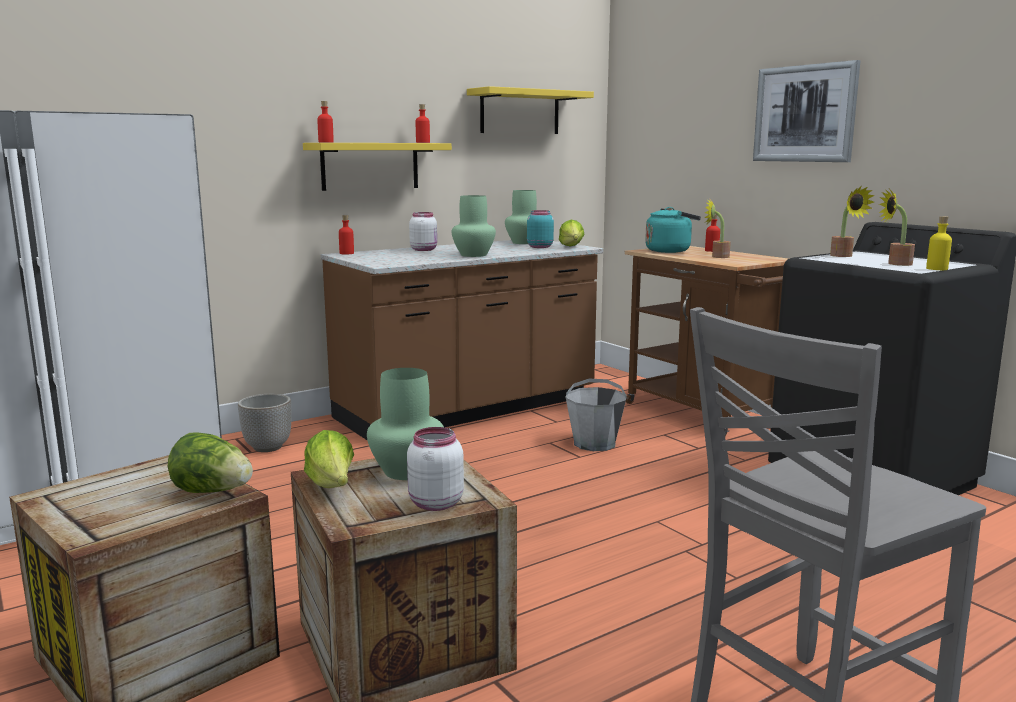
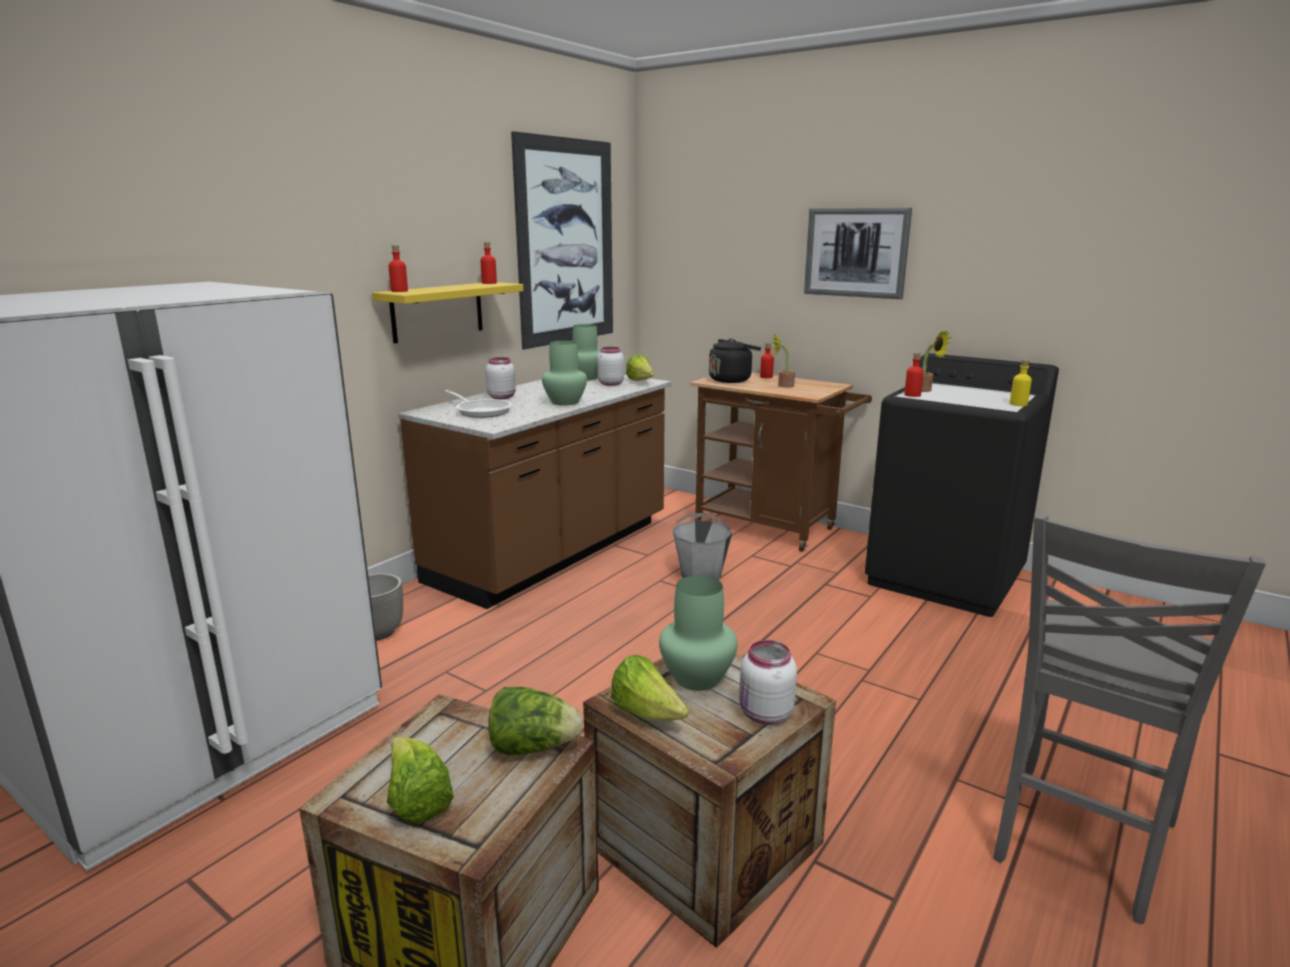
camera: 20 degrees left, 5 degrees up
(90, 507) = (417, 801): none -> lettuce
(346, 253) = (427, 410): red bottle -> red bottle (912, 395)
(390, 256) = (481, 411): none -> frying pan
(520, 112) = (566, 243): yellow shelf -> picture
(539, 247) = (610, 384): turquoise jar -> white jar
(670, 251) = (731, 380): turquoise kettle -> black kettle
(895, 264) = (979, 399): potted plant -> none

